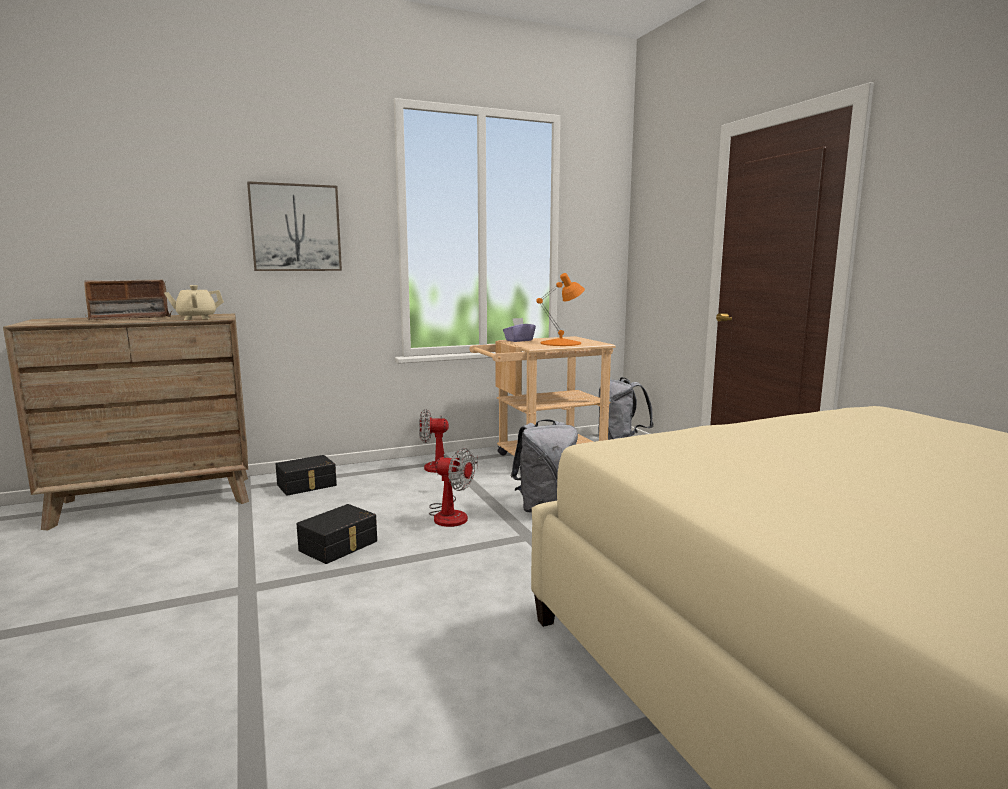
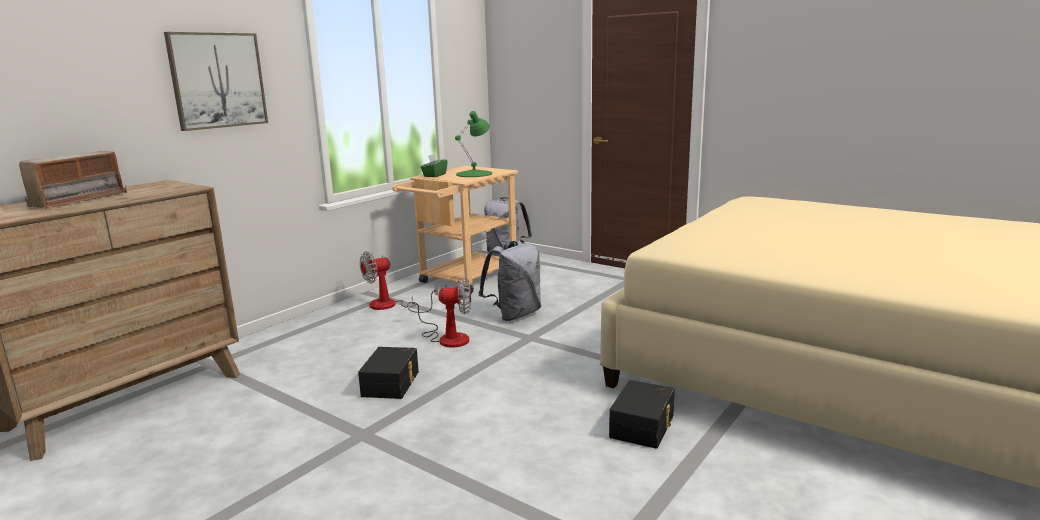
camera: 30 degrees left, 5 degrees up
(196, 318) = (164, 191): beige teapot -> none
(307, 485) = (278, 347): black storage box -> black storage box (644, 426)
(519, 340) = (434, 175): purple tissue box -> green tissue box
(561, 343) = (475, 174): orange table lamp -> green table lamp

